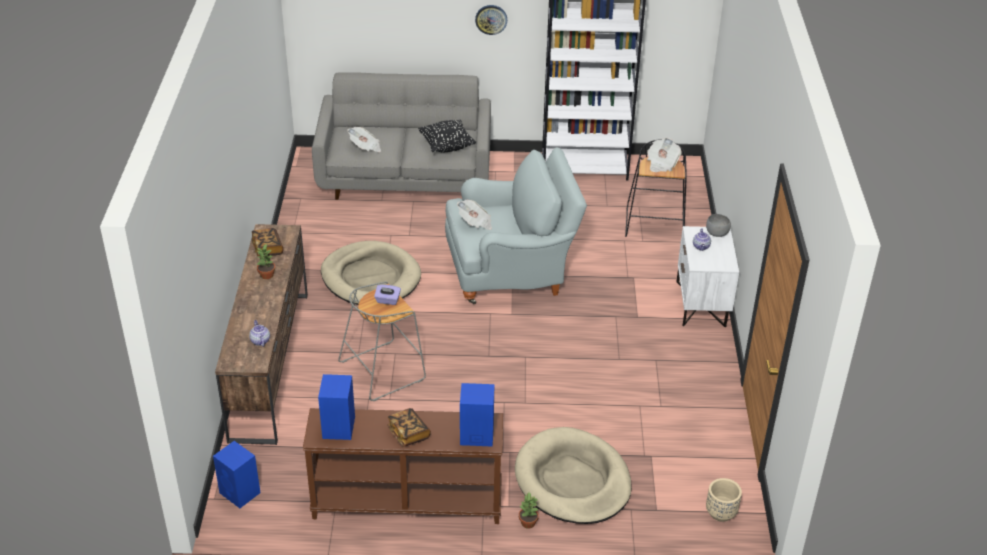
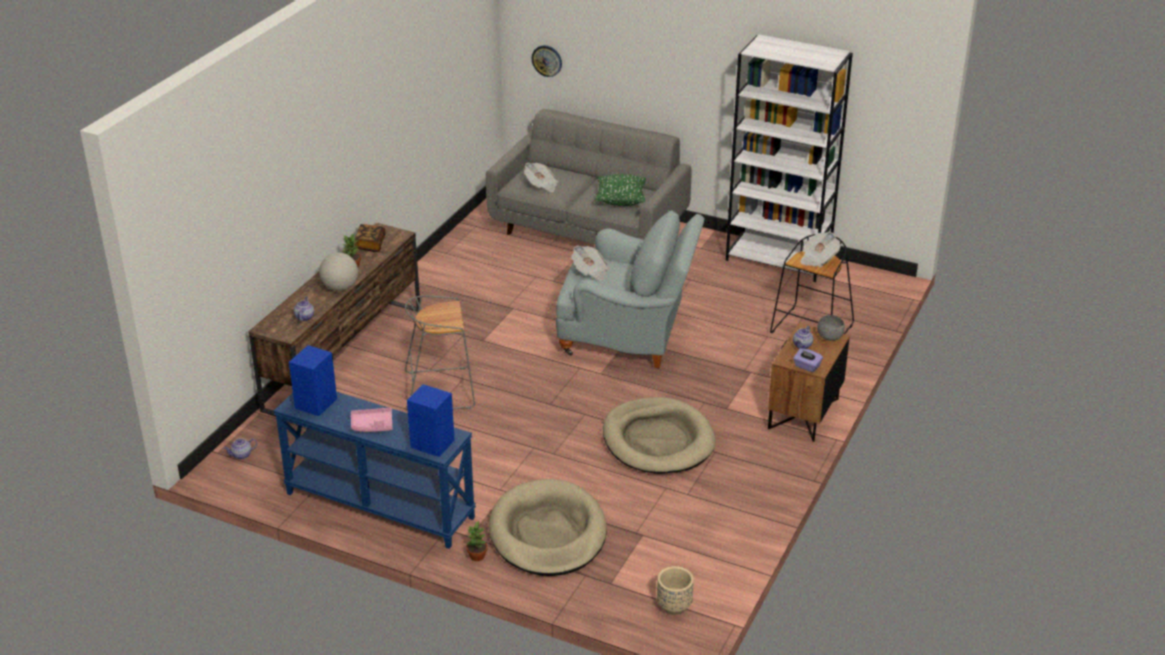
camera: 25 degrees right, 5 degrees down
(240, 493) = (242, 455): blue speaker -> teapot
(271, 301) = (340, 288): none -> globe
(371, 278) = (489, 309): beige dog bed -> beige dog bed (658, 440)
(387, 300) = (446, 314): purple tissue box -> purple tissue box (807, 366)
(406, 503) = (378, 506): brown console table -> blue console table
(408, 434) = (372, 425): book -> pink tray
(447, 146) = (620, 201): black pillow -> green pillow
(491, 19) = (696, 78): wall clock -> wall clock (547, 60)
(701, 304) = (804, 414): white nightstand -> brown nightstand

